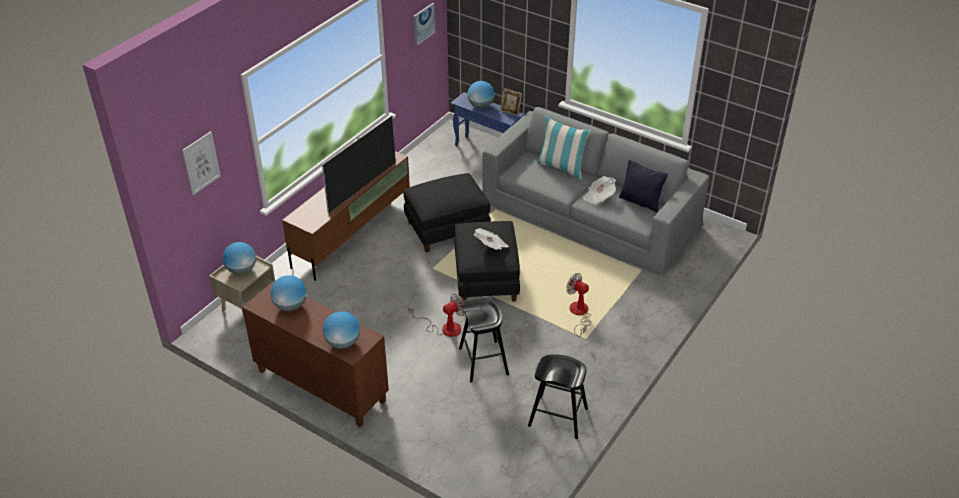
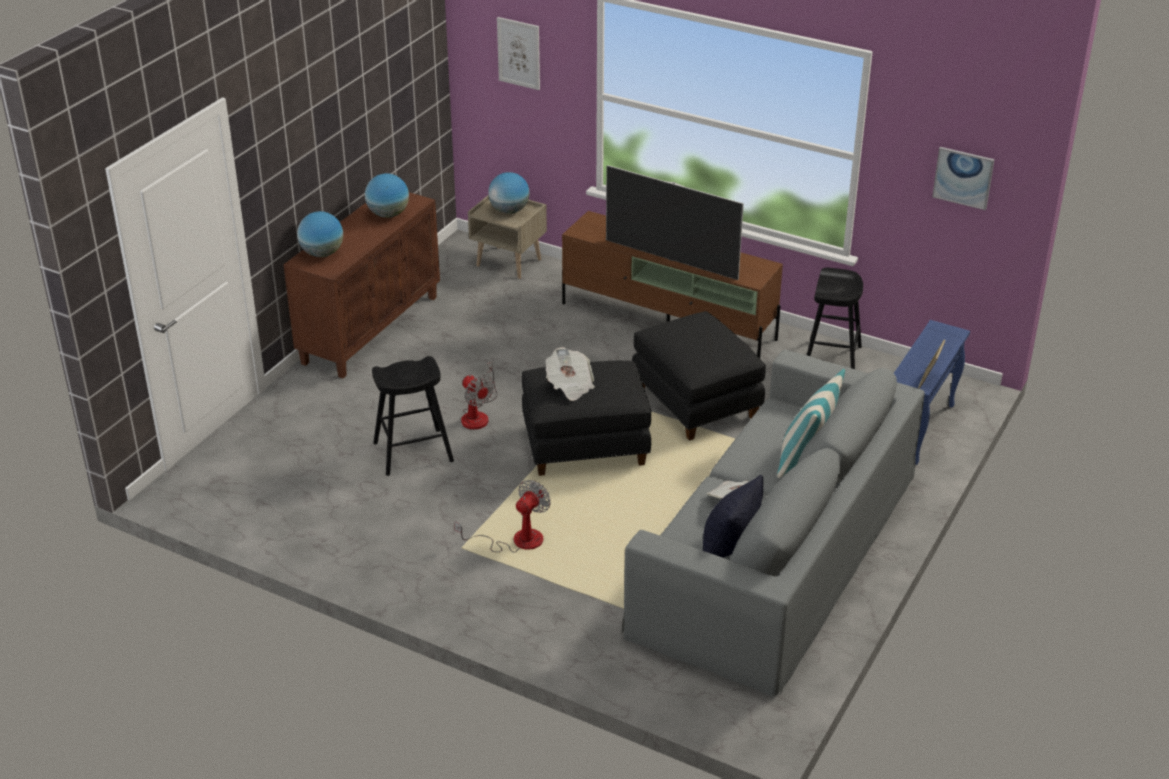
camera: 85 degrees right, 5 degrees down
(481, 106) = (933, 349): globe -> none
(557, 417) = (305, 523): black stool -> black stool (832, 360)

